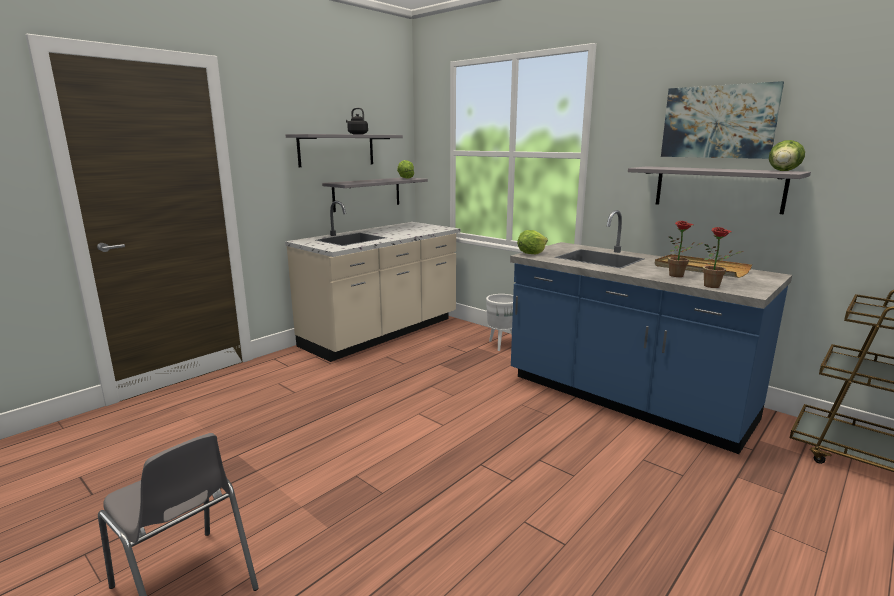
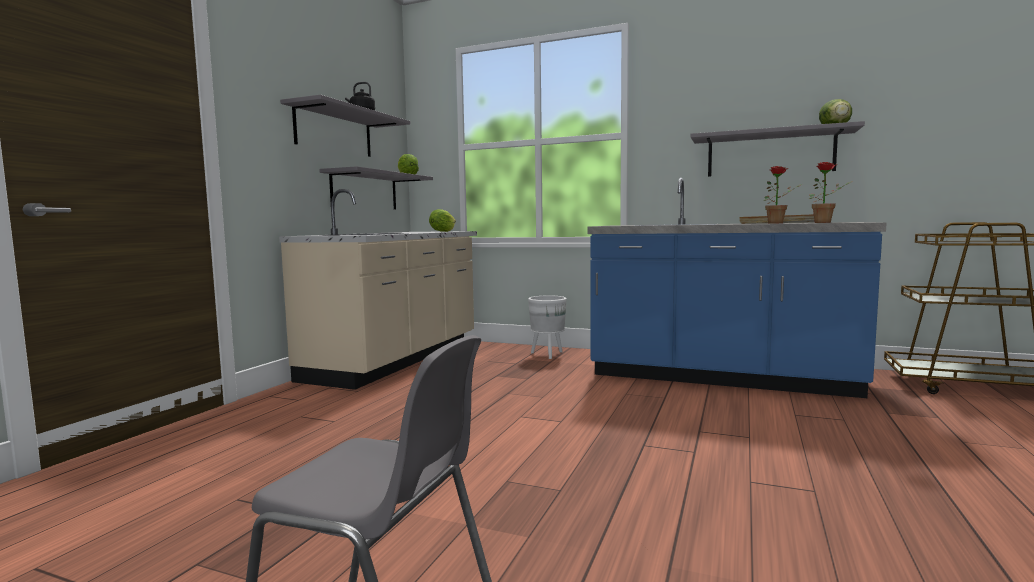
camera: 20 degrees left, 10 degrees down
(531, 253) = (605, 225): lettuce -> lettuce (442, 231)
(718, 122) = (763, 91): picture -> none

